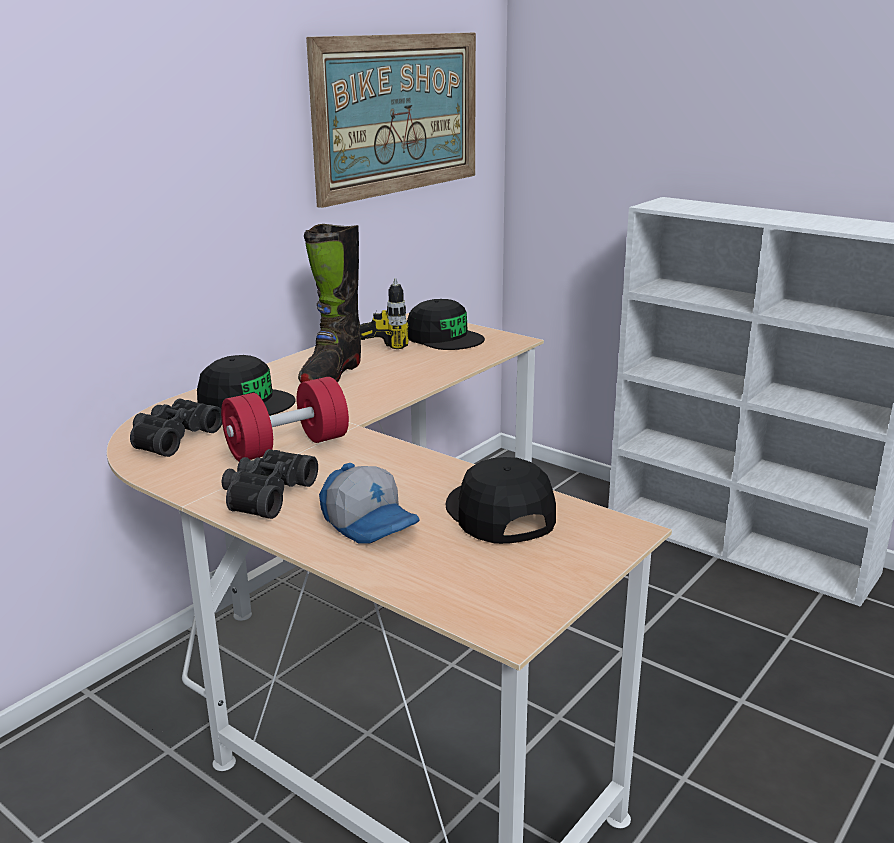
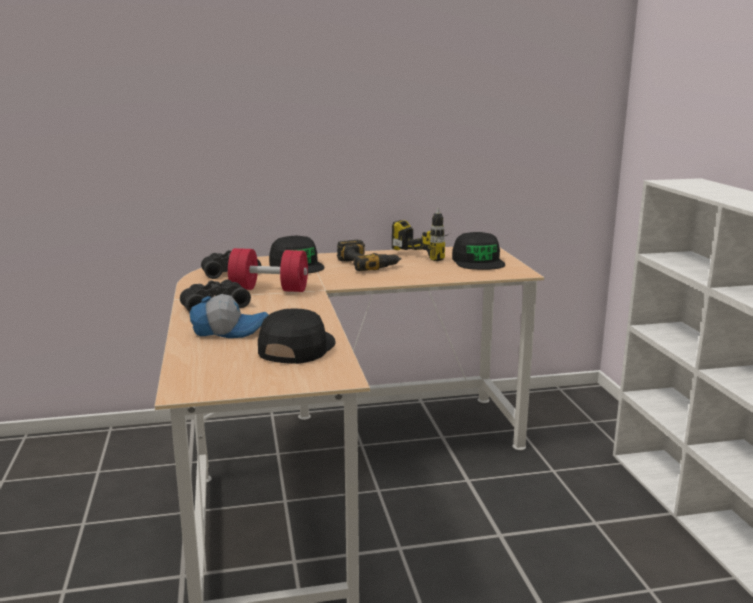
camera: 40 degrees right, 5 degrees down
(331, 374) = (368, 264): black boot -> power drill
(371, 523) = (229, 330): cap -> cap turned 90 degrees counterclockwise
(398, 114) = (497, 94): picture -> none

